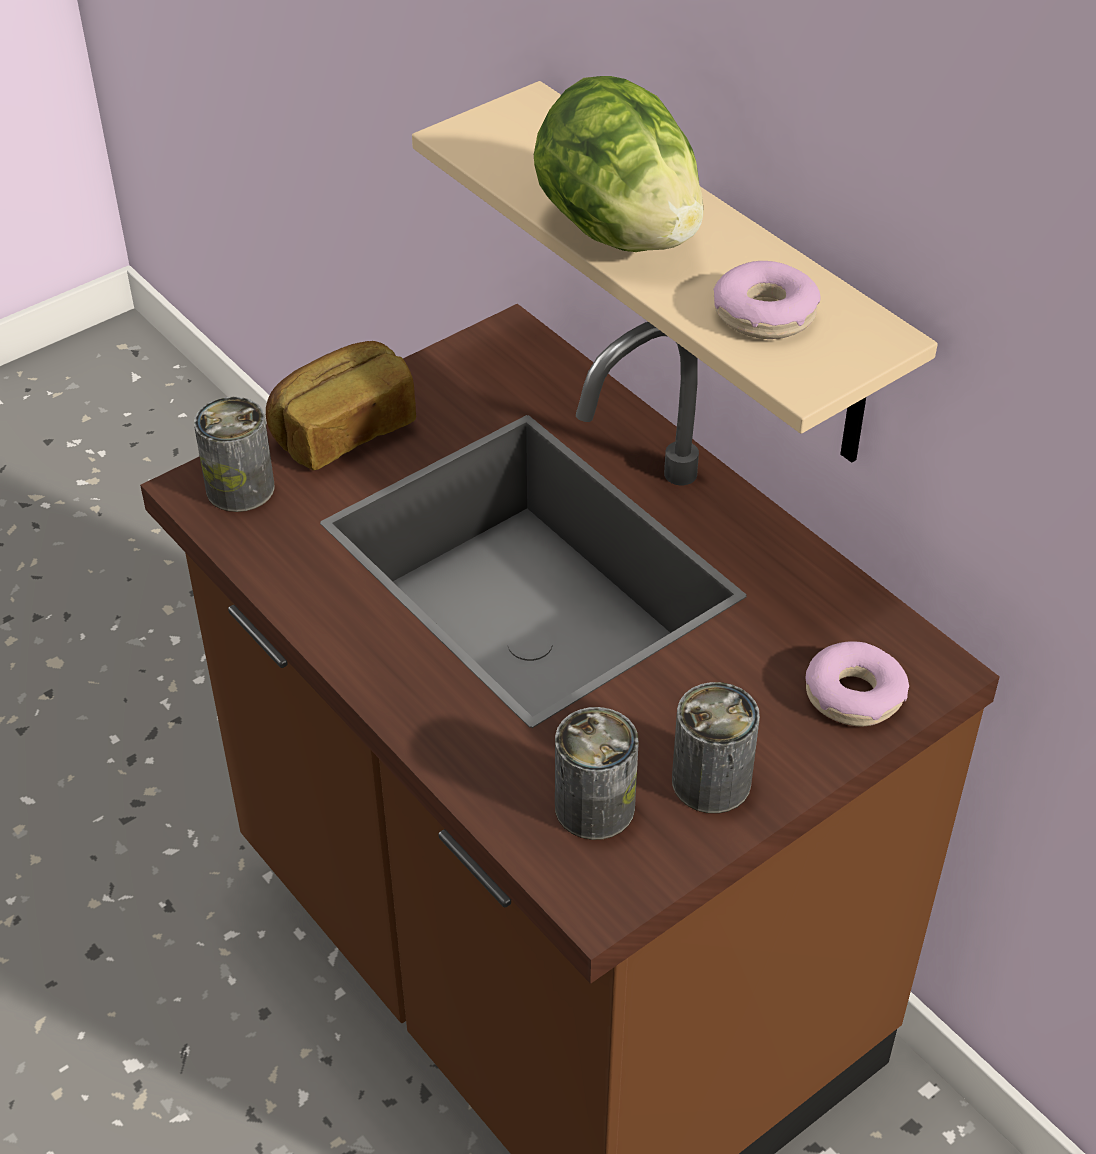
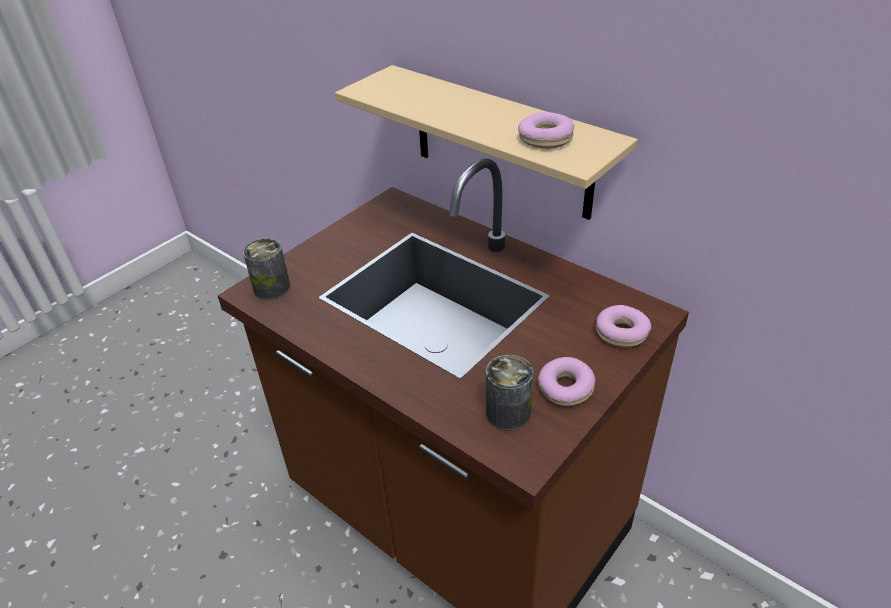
camera: 10 degrees left, 5 degrees down
(343, 431) = (320, 254): bread -> none
(619, 231) = (456, 116): lettuce -> none
(711, 781) = (565, 388): can -> donut

